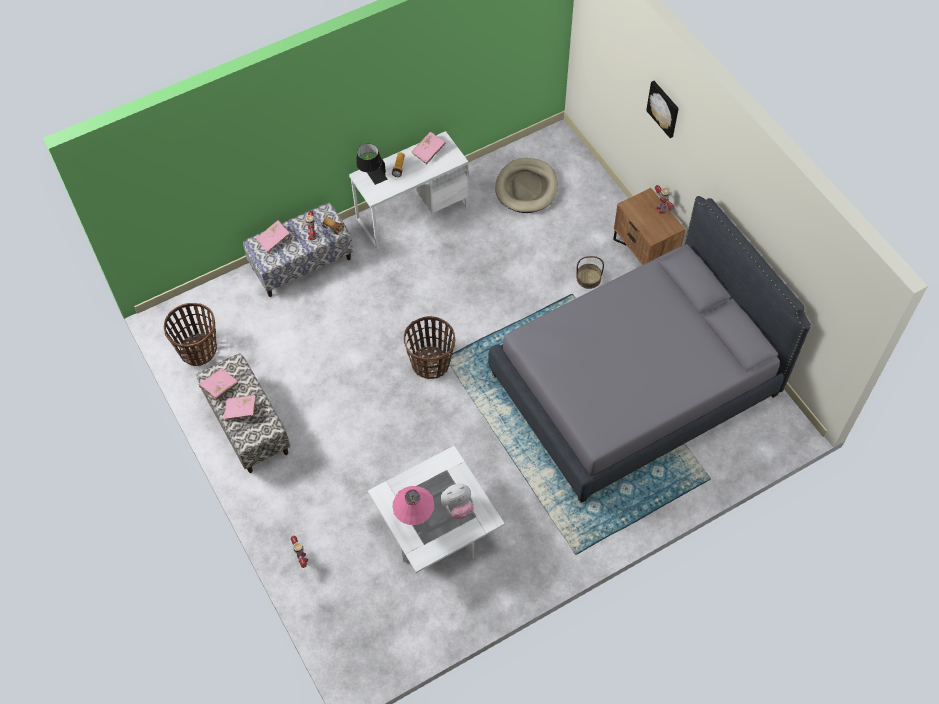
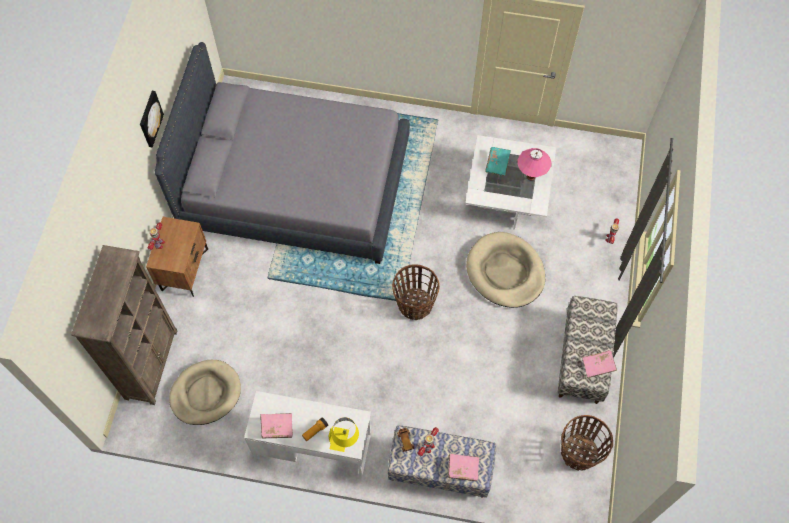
camera: 140 degrees left, 5 degrees up
(241, 410) = (594, 334): pink book -> none
(372, 176) = (344, 440): black table lamp -> yellow table lamp
(376, 450) = (505, 272): none -> beige dog bed
(458, 507) = (497, 164): plush toy -> turquoise book
(588, 177) = (151, 364): none -> brown bookcase
(588, 278) = (243, 281): basket -> none
(664, 108) = (113, 220): picture -> picture (150, 118)

